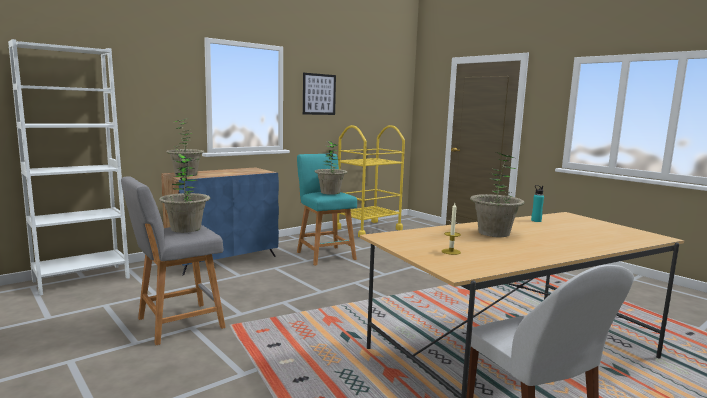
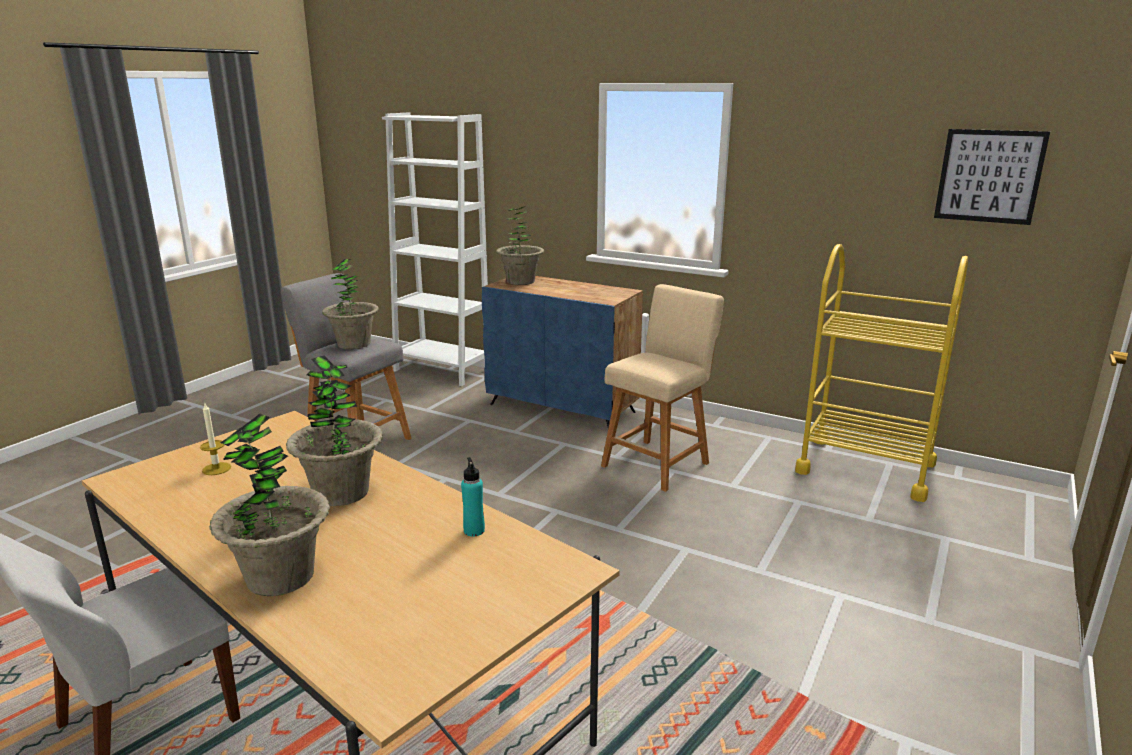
camera: 70 degrees right, 10 degrees up
(319, 94) = (808, 172): picture -> picture (989, 176)
(324, 255) = (658, 463): turquoise stool -> beige stool
(330, 192) = (654, 361): potted plant -> potted plant (280, 576)

